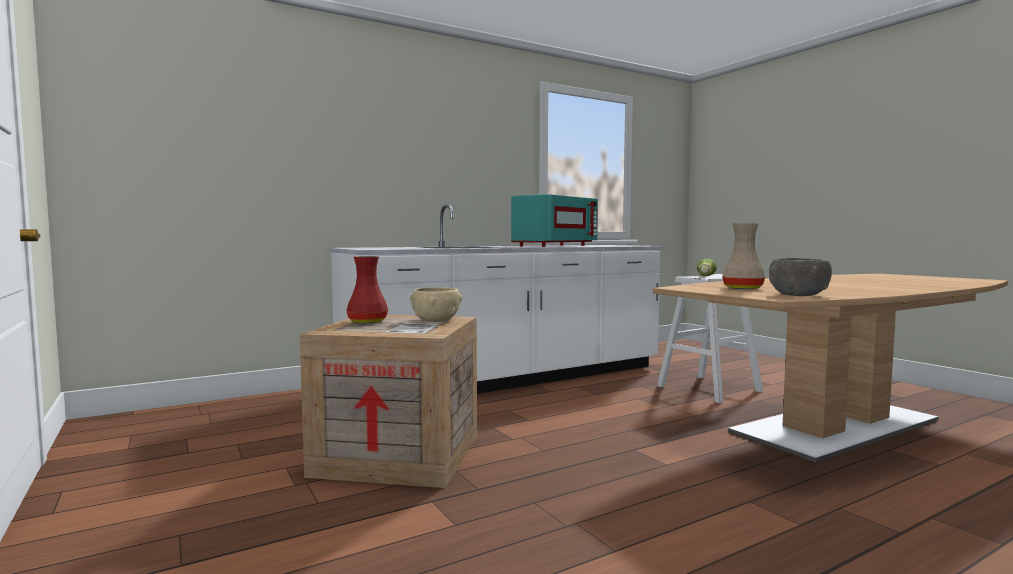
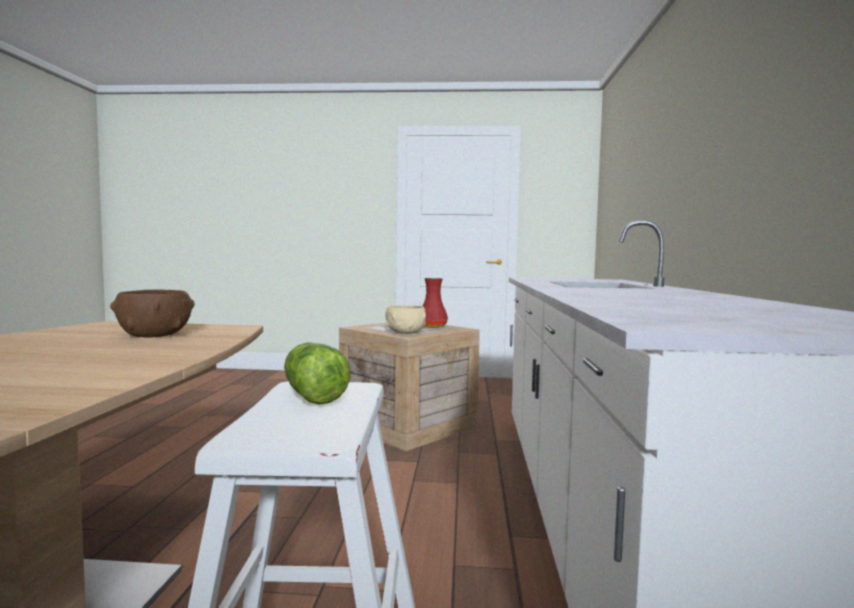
camera: 125 degrees right, 0 degrees up
(555, 246) = (666, 298): turquoise microwave -> none
(742, 288) = (155, 335): beige vase -> brown bowl
(798, 295) = (79, 330): grey bowl -> none

